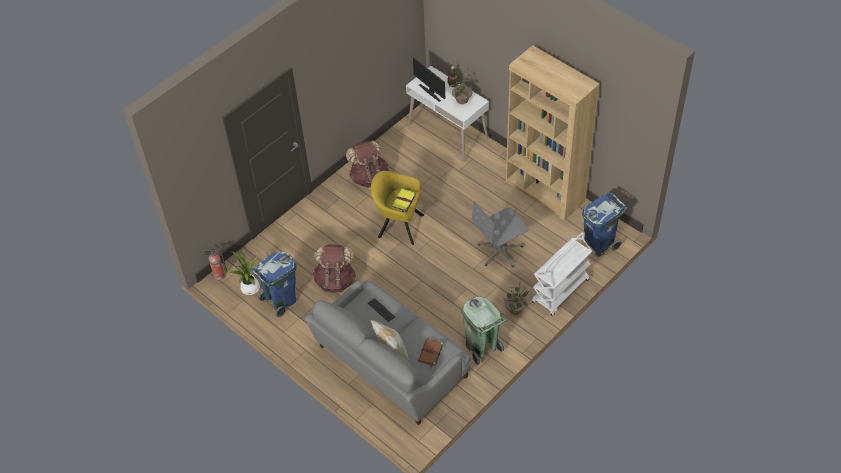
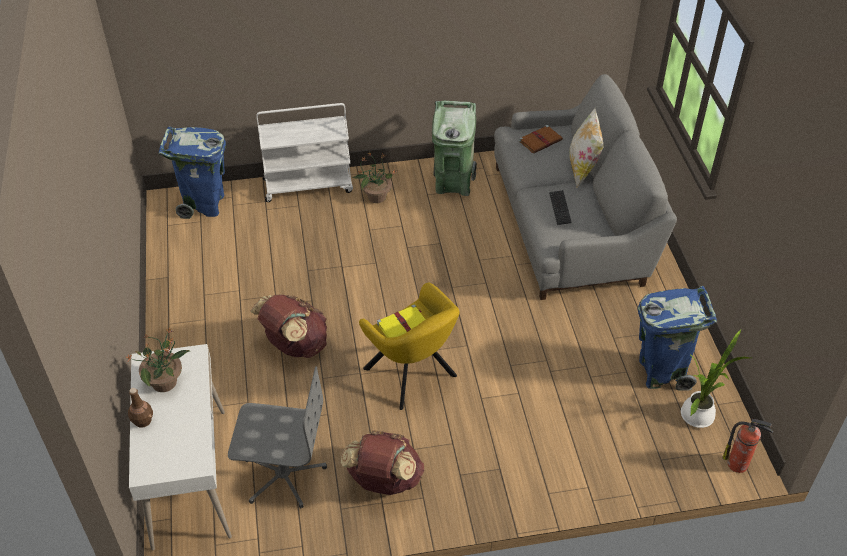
camera: 145 degrees left, 5 degrees down
(335, 281) = (564, 352): brown backpack -> brown backpack (295, 345)
(430, 92) = (192, 430): monitor -> none
(500, 251) = (321, 262): grey office chair -> grey office chair (283, 474)
(545, 191) = (180, 298): brown bookcase -> none

